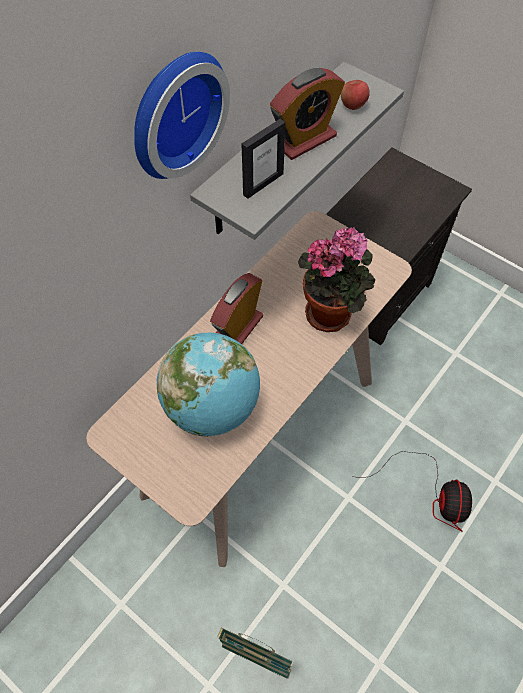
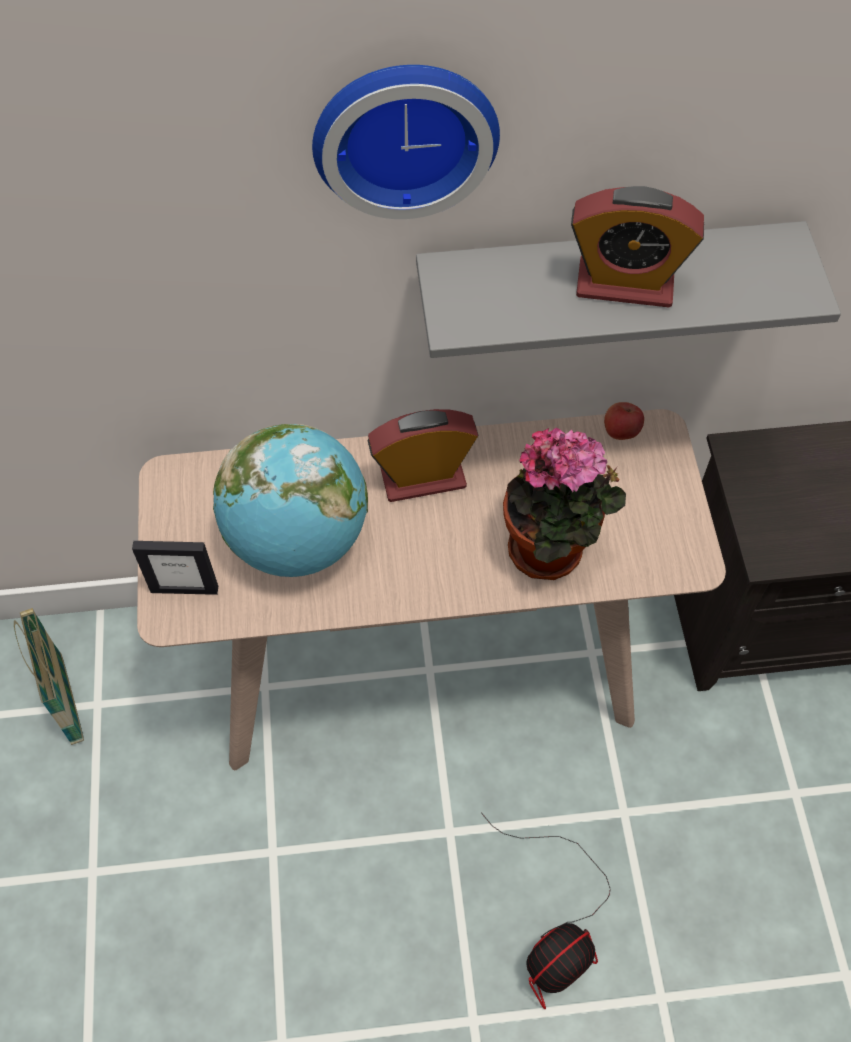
camera: 45 degrees right, 0 degrees up
(256, 658) = (164, 896): basket -> basket (67, 700)
(263, 184) = (509, 301): picture frame -> picture frame (184, 589)
(353, 105) = (743, 285): apple -> apple (621, 431)

